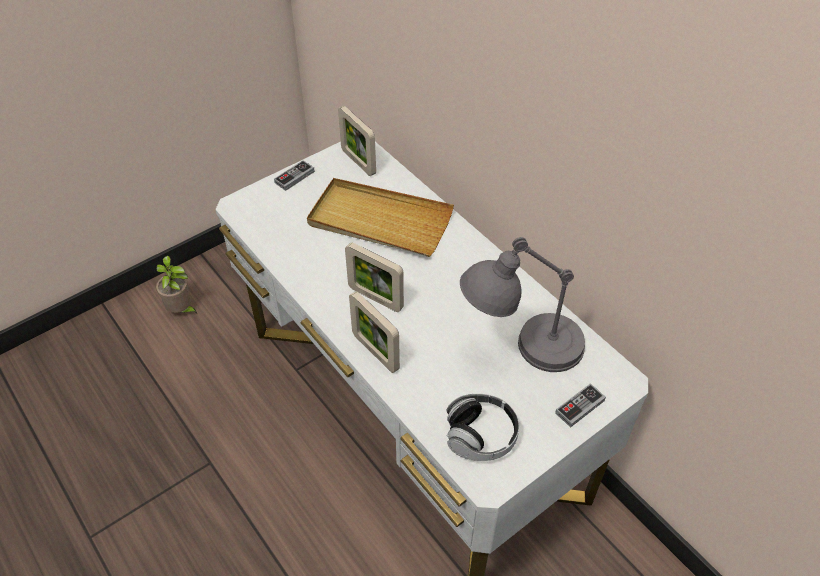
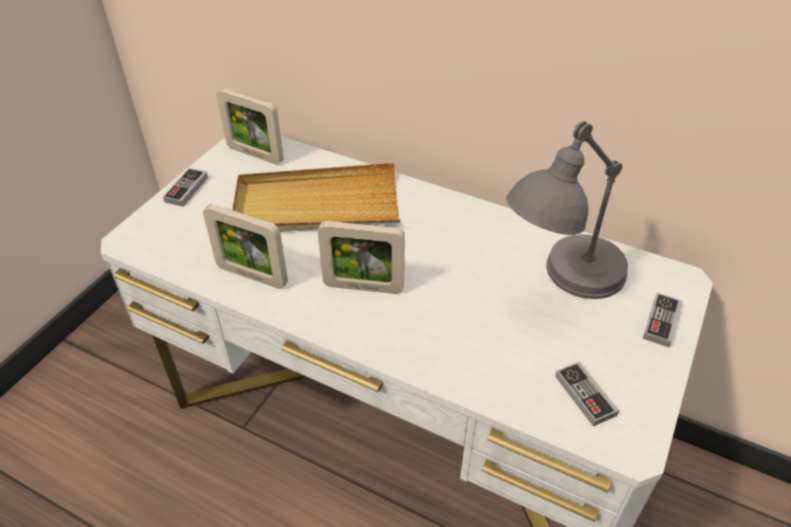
camera: 25 degrees left, 5 degrees down
(182, 310) = (67, 412): potted plant -> none
(375, 352) = (402, 347): picture frame -> picture frame (252, 276)
(480, 435) = (585, 395): headphones -> game controller

